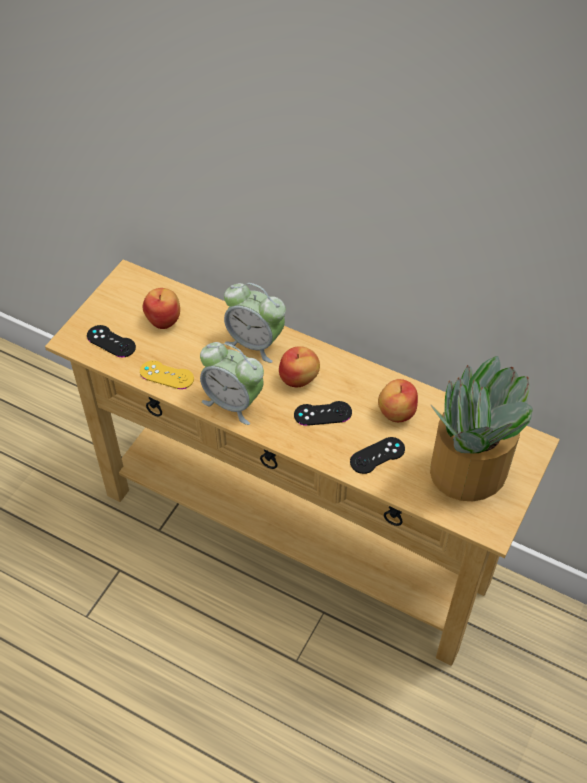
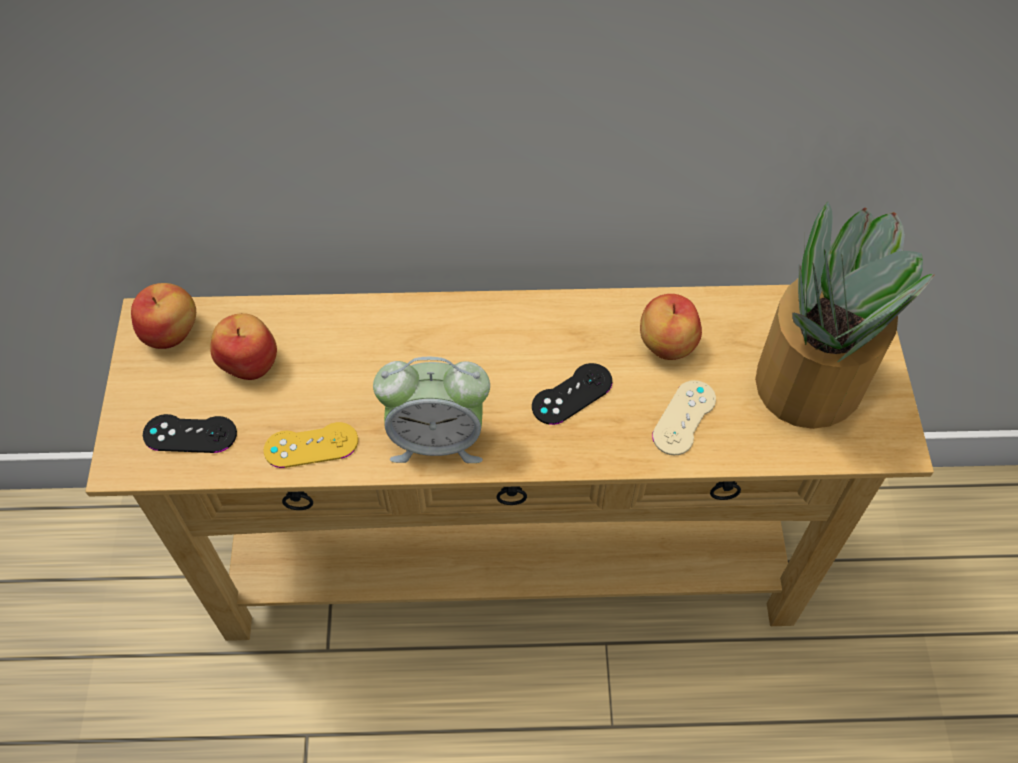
camera: 30 degrees left, 5 degrees up
(255, 343) = (408, 335): alarm clock -> none
(299, 378) = (505, 359): apple -> apple (172, 332)
(377, 455) = (684, 418): black game controller -> beige game controller

